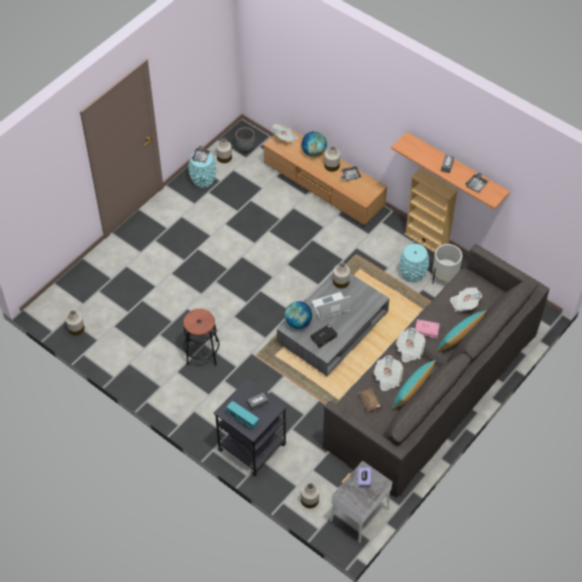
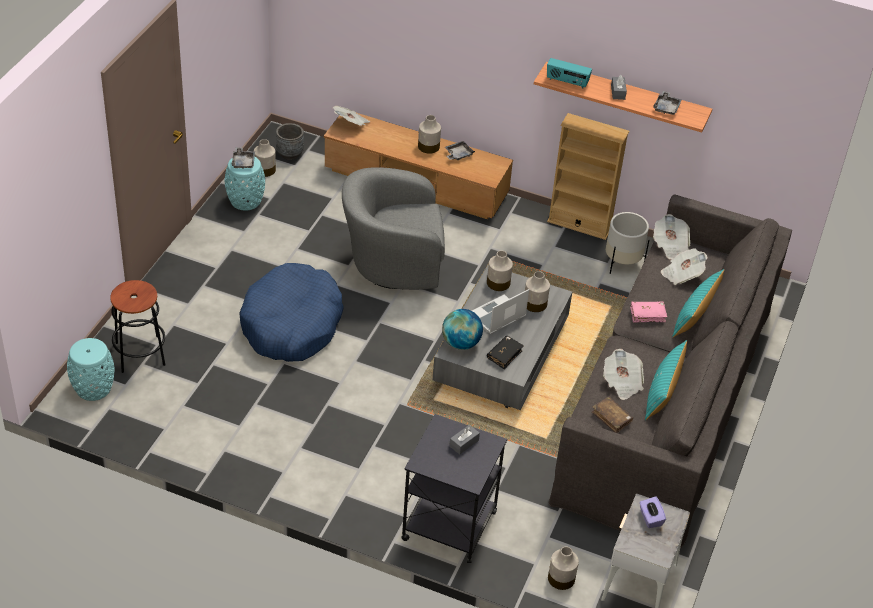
camera: 20 degrees left, 10 degrees down
(76, 328) = (126, 419): beige vase -> beige vase (534, 303)
(202, 281) = (291, 324): none -> blue dog bed
(202, 352) = (327, 416): black stool -> black stool (140, 353)
(242, 420) = (451, 469): radio -> radio (567, 82)
(284, 247) = (392, 264): none -> grey armchair
(314, 152) = (397, 134): globe -> none
(409, 350) = (635, 343): newspaper -> newspaper (670, 245)
(412, 273) = (578, 266): turquoise stool -> turquoise stool (93, 388)

